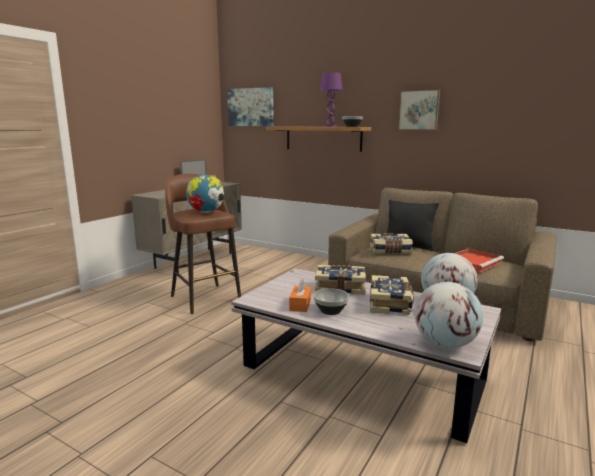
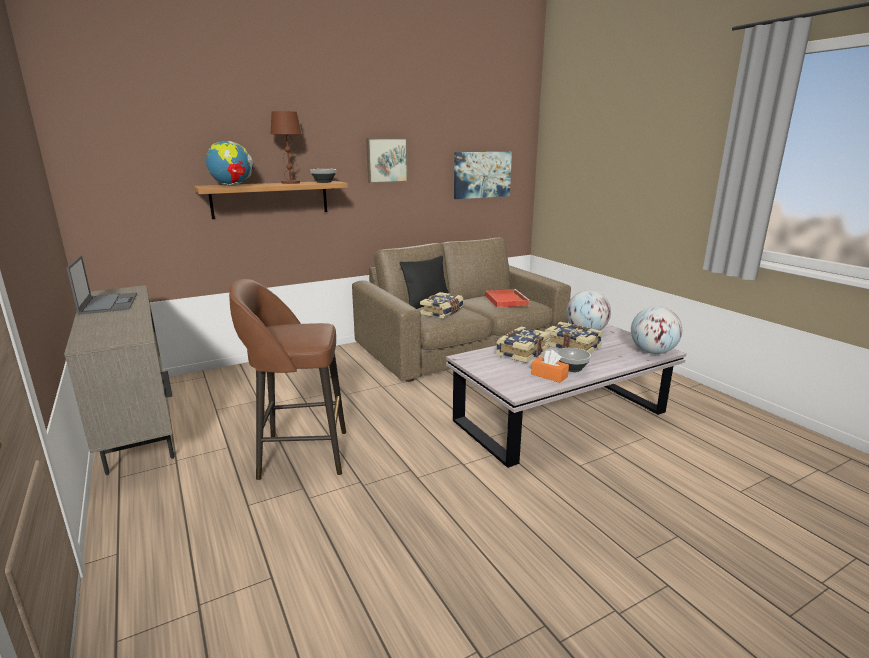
camera: 60 degrees left, 5 degrees up
(206, 212) = (307, 330): globe -> globe (232, 186)
(250, 107) = (124, 156): picture -> picture (482, 174)
(330, 126) = (290, 183): purple table lamp -> brown table lamp

